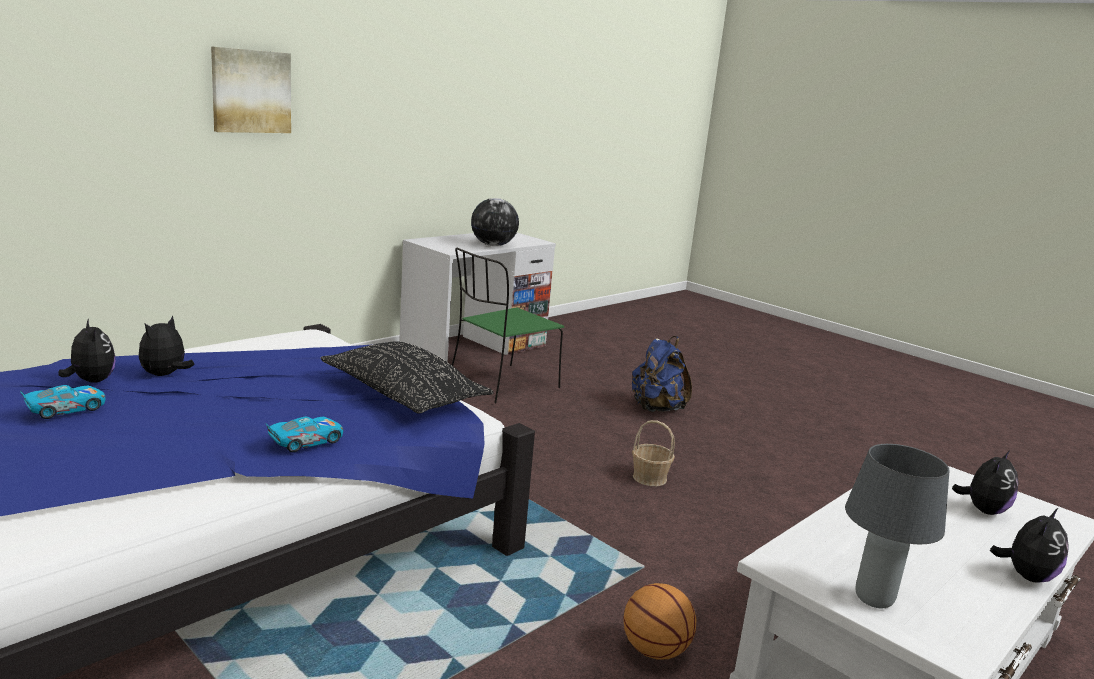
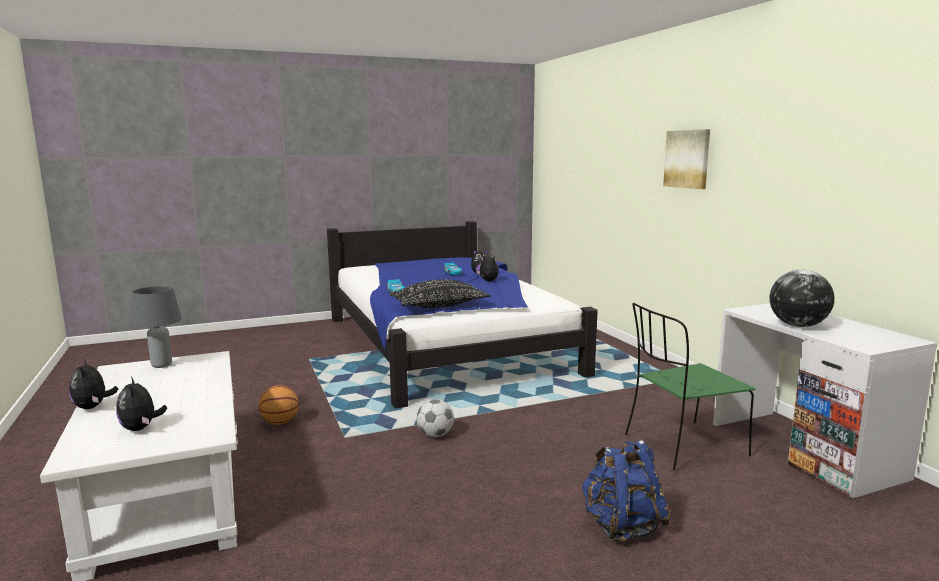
camera: 115 degrees right, 5 degrees down
(501, 384) = (682, 446): green chair -> green chair turned 90 degrees counterclockwise
(578, 502) = (435, 435): none -> football
(649, 477) = (455, 473): basket -> none

